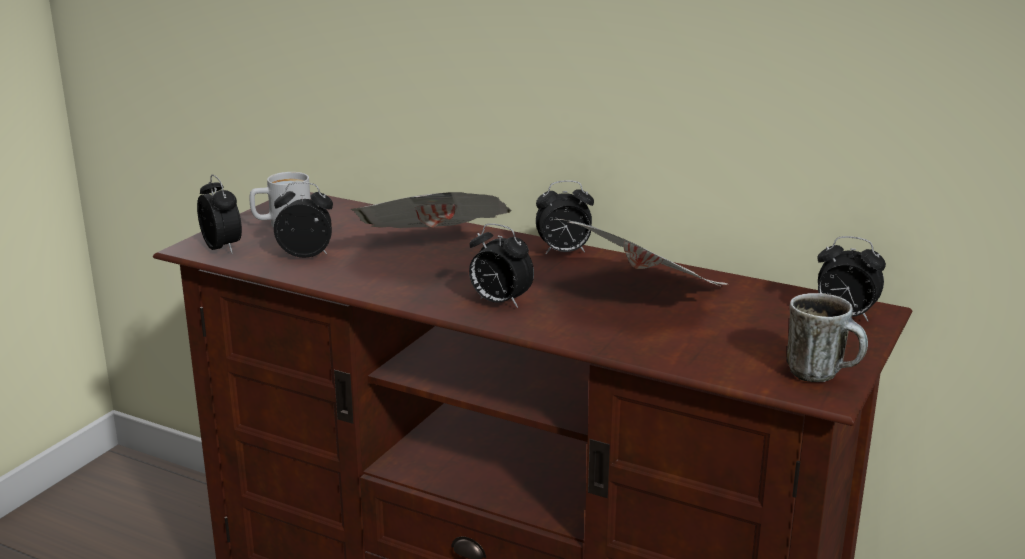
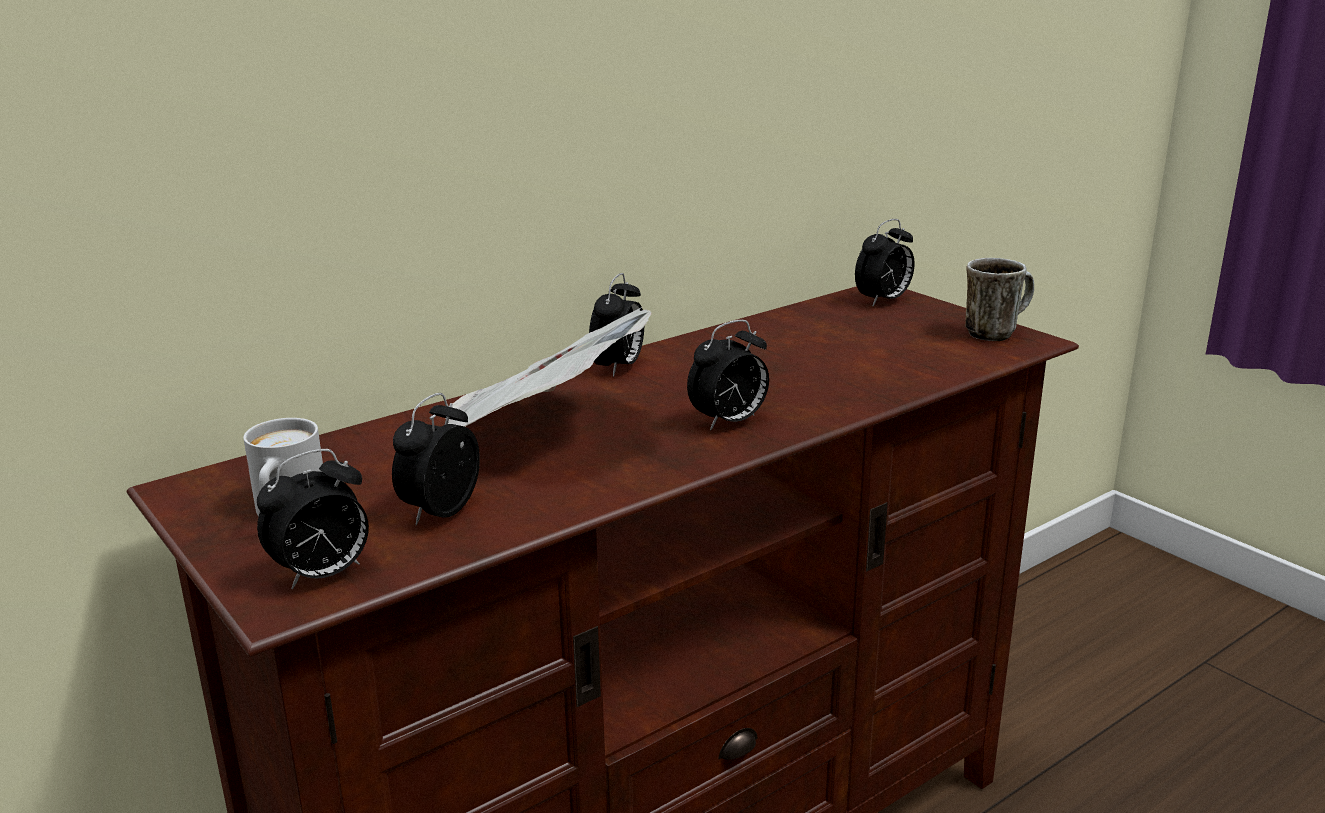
camera: 65 degrees left, 0 degrees up
(223, 248) = (322, 575): alarm clock -> alarm clock turned 150 degrees clockwise
(645, 298) = (778, 358): newspaper -> none

